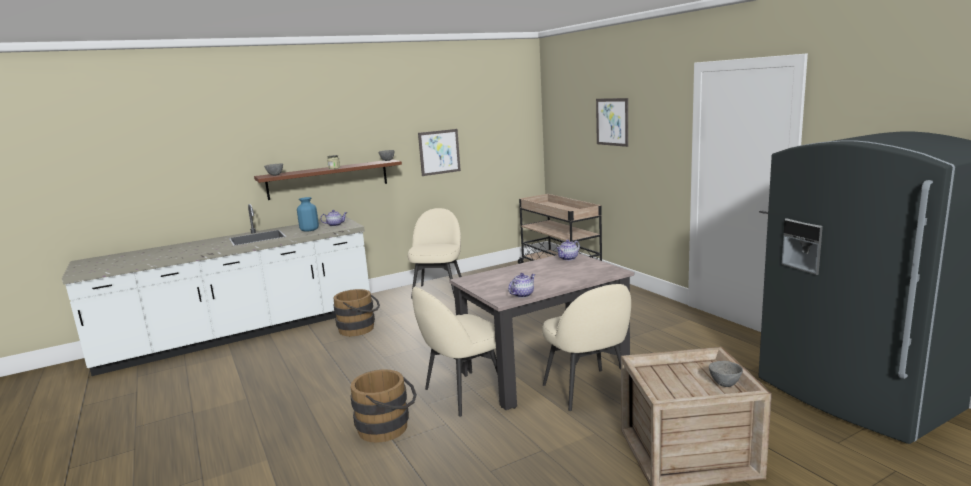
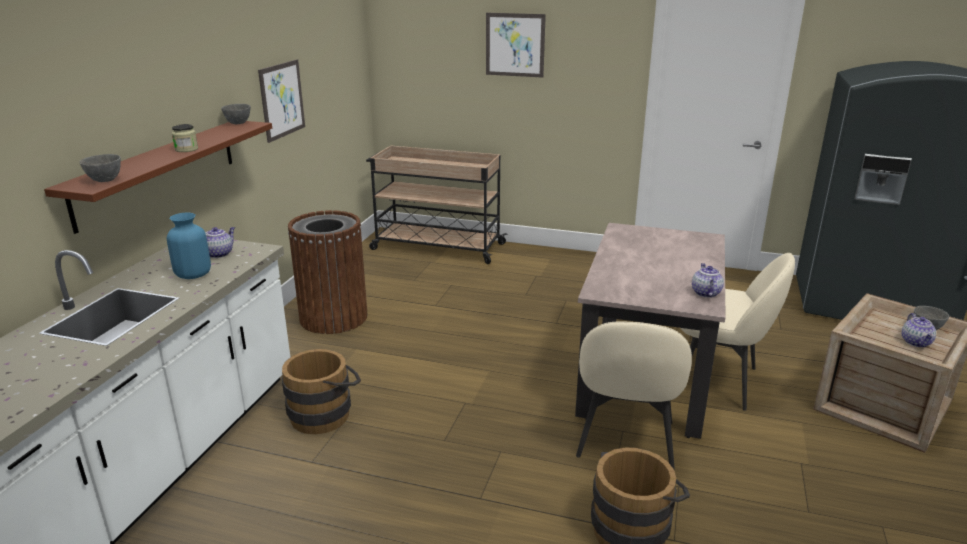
camera: 45 degrees left, 10 degrees up
(438, 291) = (333, 317): beige chair -> brown trash can
(568, 258) = (629, 233): teapot -> teapot (916, 342)

